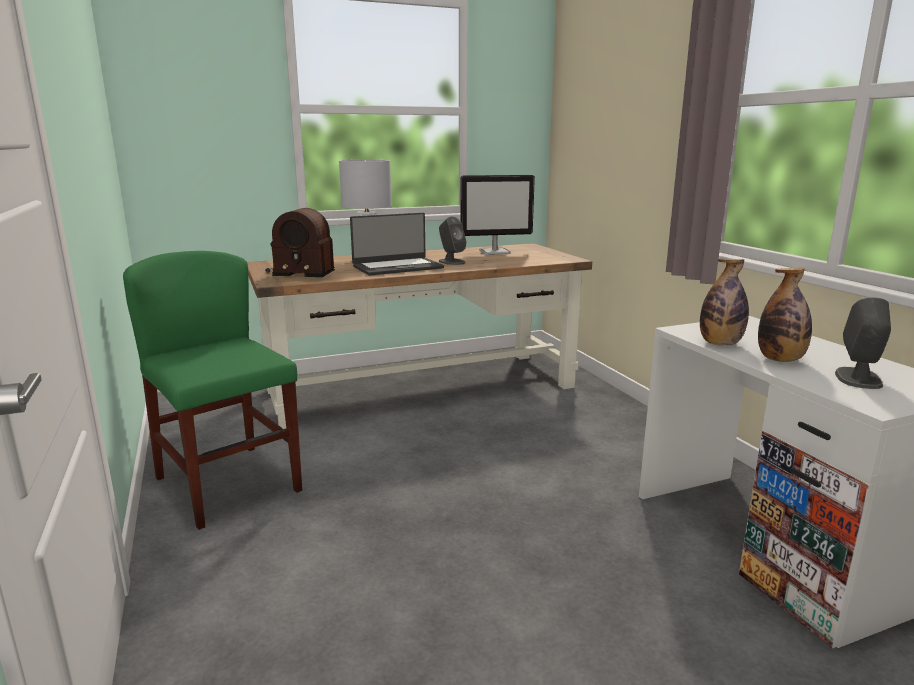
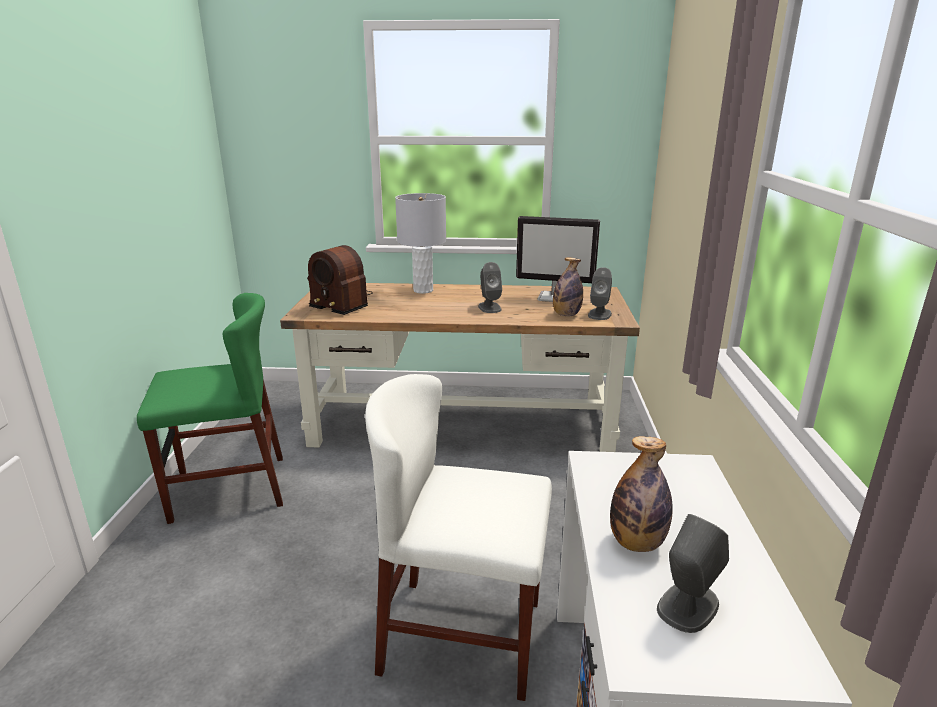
camera: 25 degrees right, 5 degrees up
(228, 484) = (229, 488): green chair -> green chair turned 90 degrees clockwise
(397, 267) = (429, 308): laptop -> none
(549, 257) = (599, 314): none -> grey speaker
(580, 529) = (462, 636): none -> white chair
(720, 344) = (603, 496): bottle -> bottle (566, 315)

